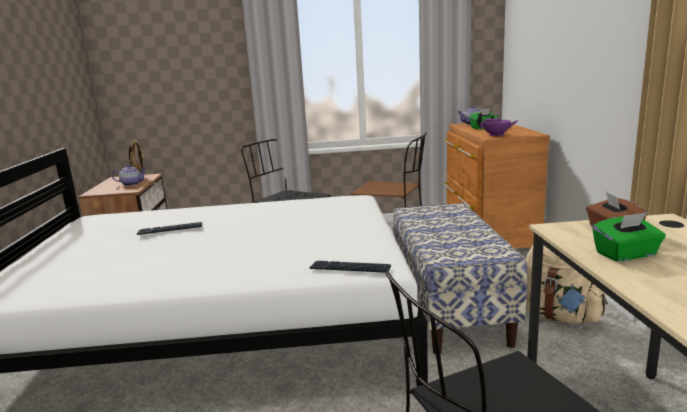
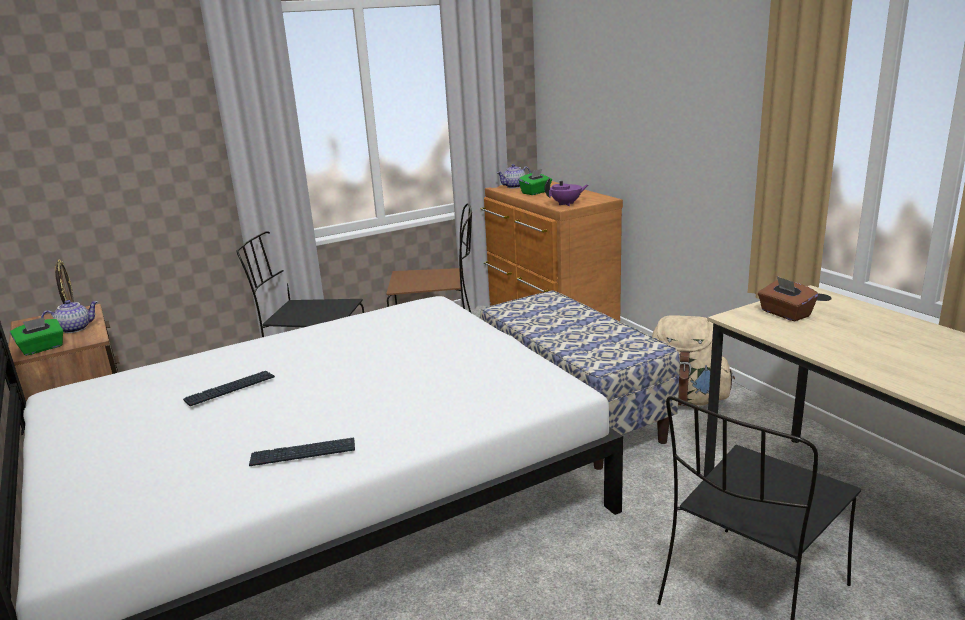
camera: 25 degrees left, 5 degrees up
(350, 268) = (529, 395): keyboard -> keyboard (303, 453)
(626, 254) = (818, 336): green tissue box -> green tissue box (42, 348)

